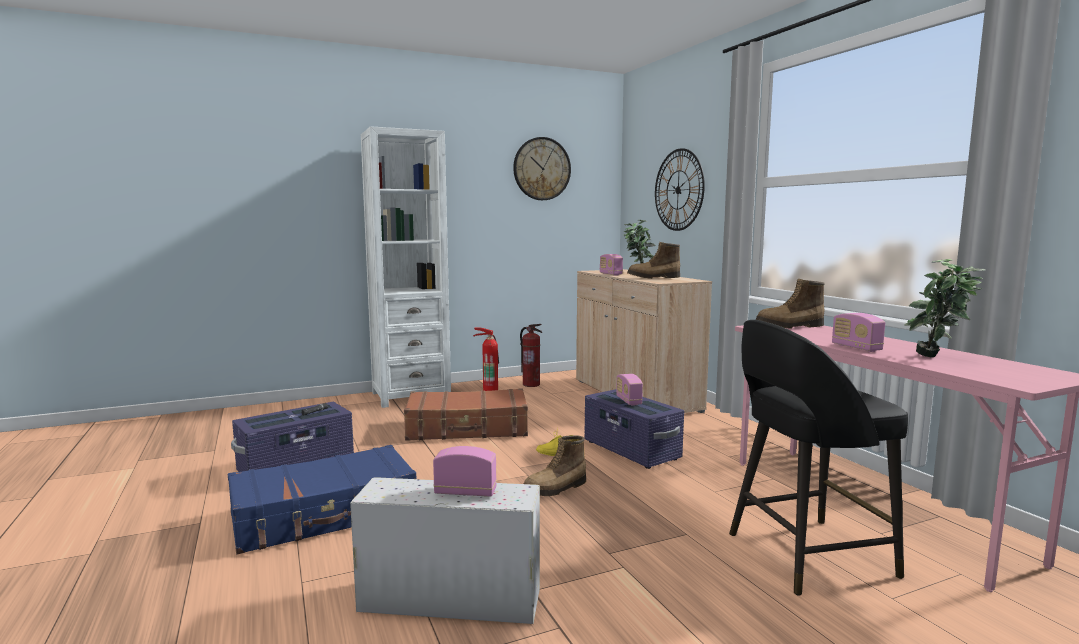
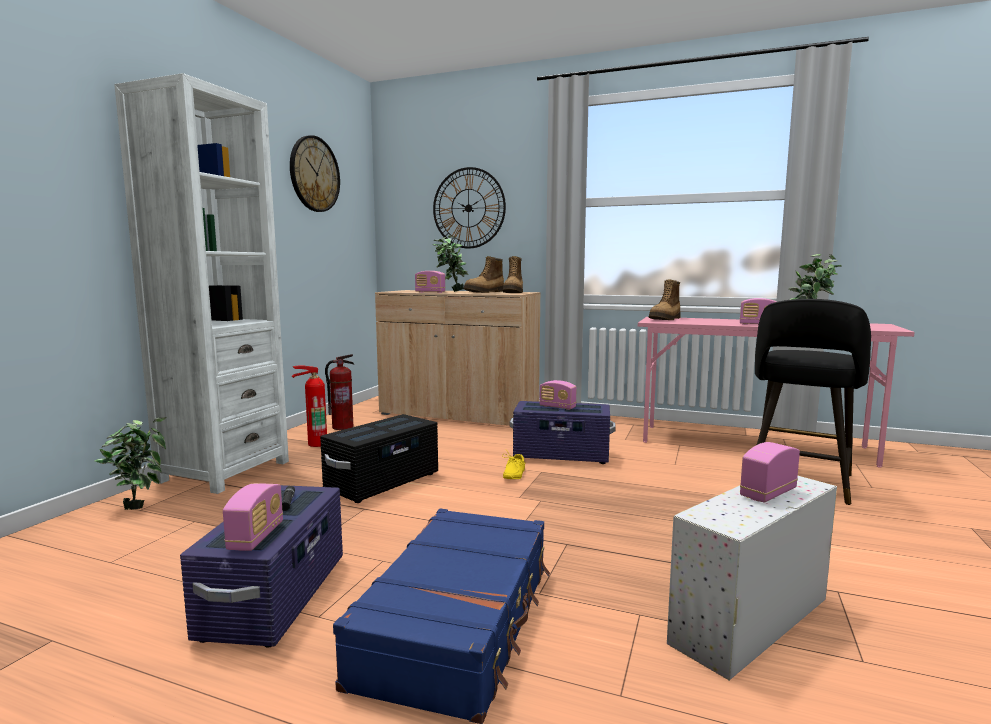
camera: 45 degrees left, 0 degrees up
(265, 423) = (256, 537): none -> radio
(343, 403) = (139, 505): none -> potted plant
(467, 428) = (383, 482): brown suitcase -> black storage box
(556, 489) = (588, 502): boot -> boot (514, 292)

